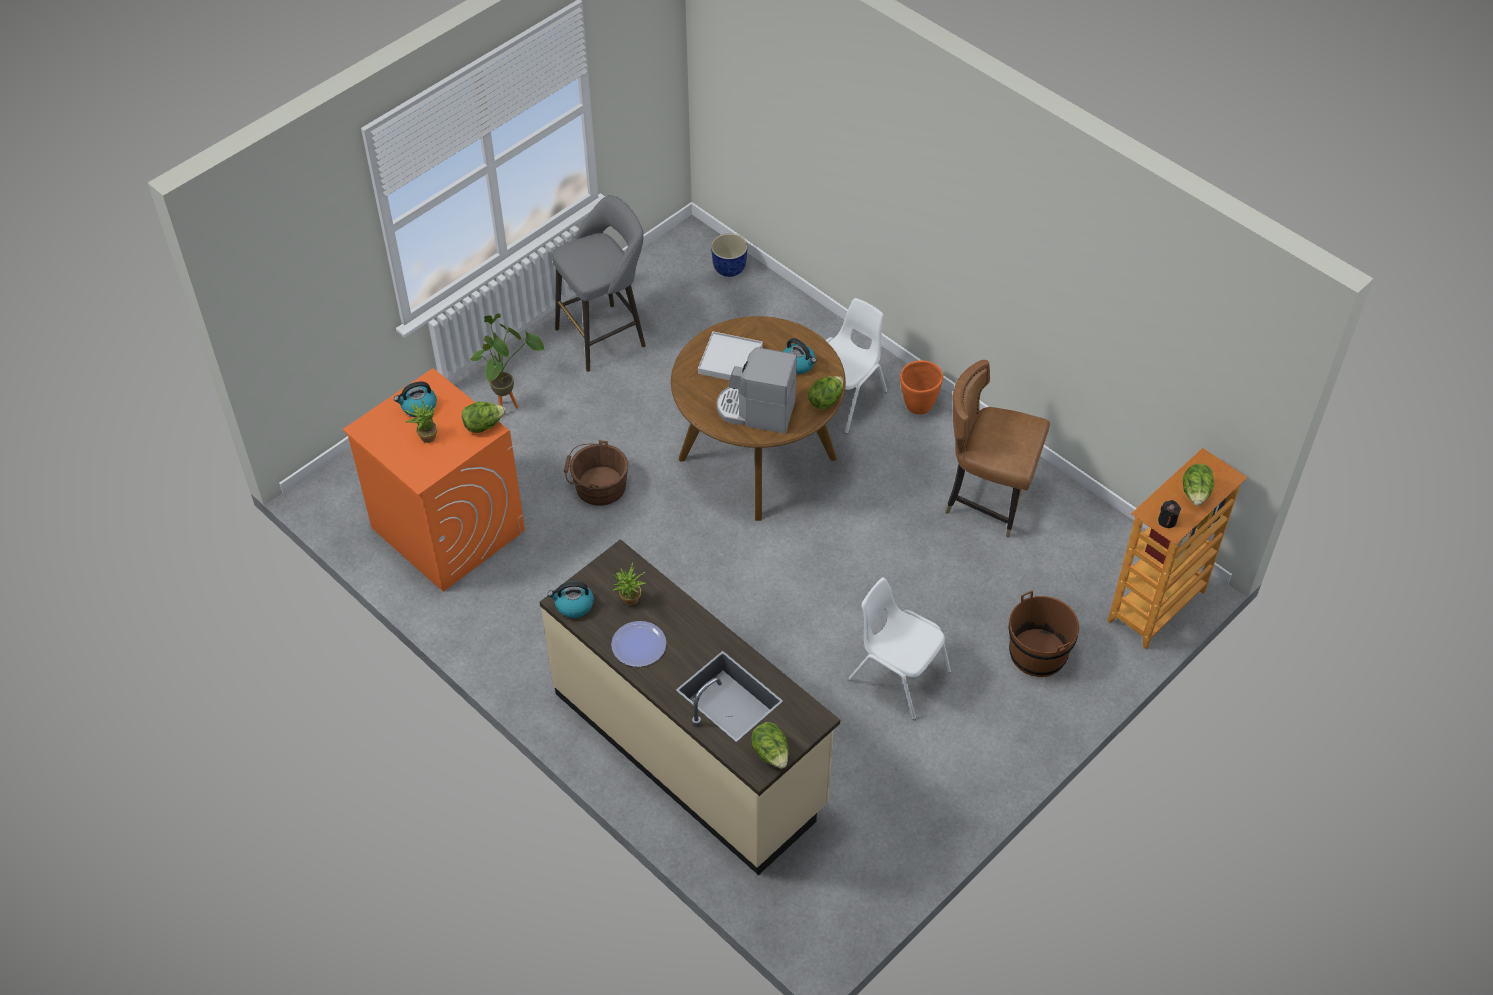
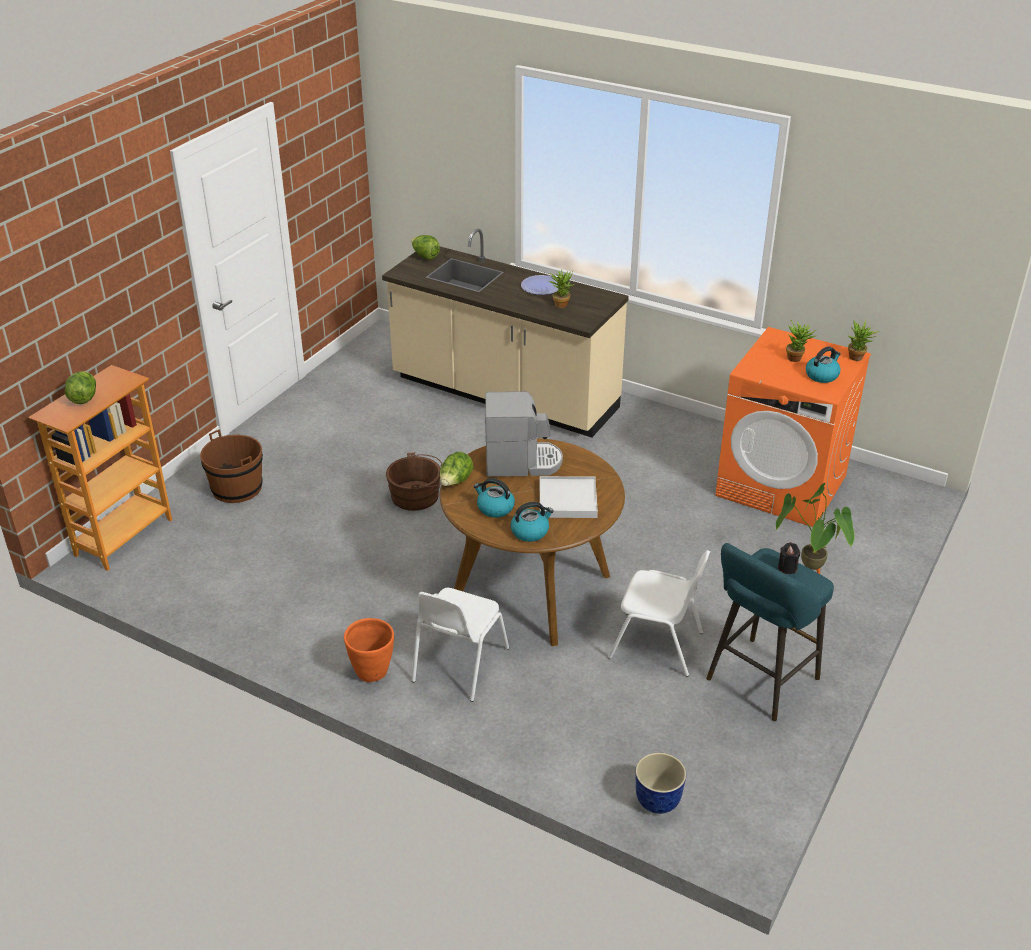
camera: 165 degrees right, 15 degrees down
(363, 423) = (858, 359): none -> potted plant
(484, 425) = (754, 372): lettuce -> none
(573, 605) = (601, 297): kettle -> kettle (530, 531)
(597, 486) = (673, 539): brown bucket -> brown bucket (418, 496)
(605, 335) = (758, 682): grey stool -> turquoise stool
(897, 675) = (356, 457): white chair -> white chair (657, 645)
(987, 499) = (287, 594): brown chair -> none
(1167, 521) = (115, 377): black candle -> black candle (787, 568)

